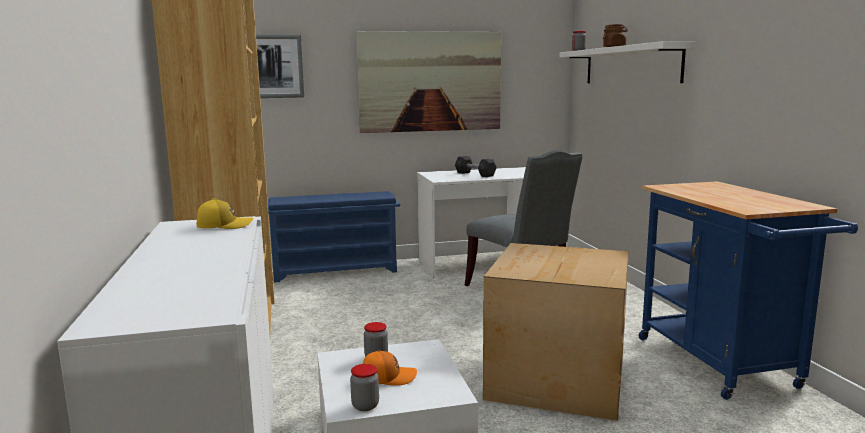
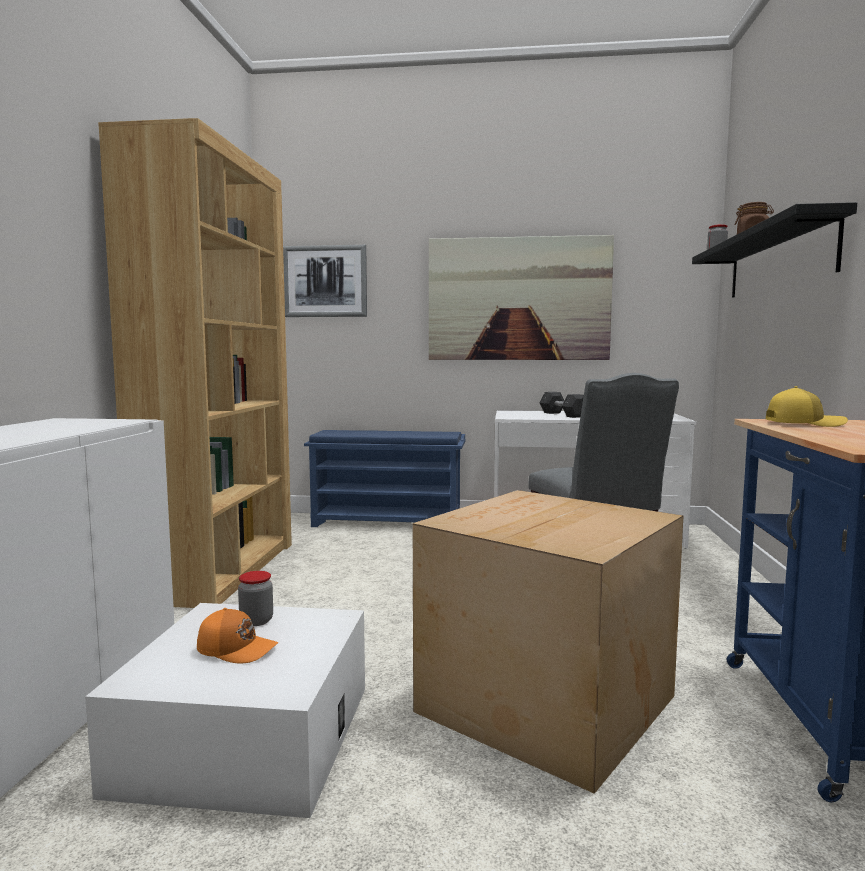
camera: 20 degrees right, 5 degrees down
(224, 225) = (97, 423): yellow cap -> yellow cap (803, 423)
(365, 406) = (159, 683): jar -> none
(630, 65) = (778, 261): white shelf -> black shelf

